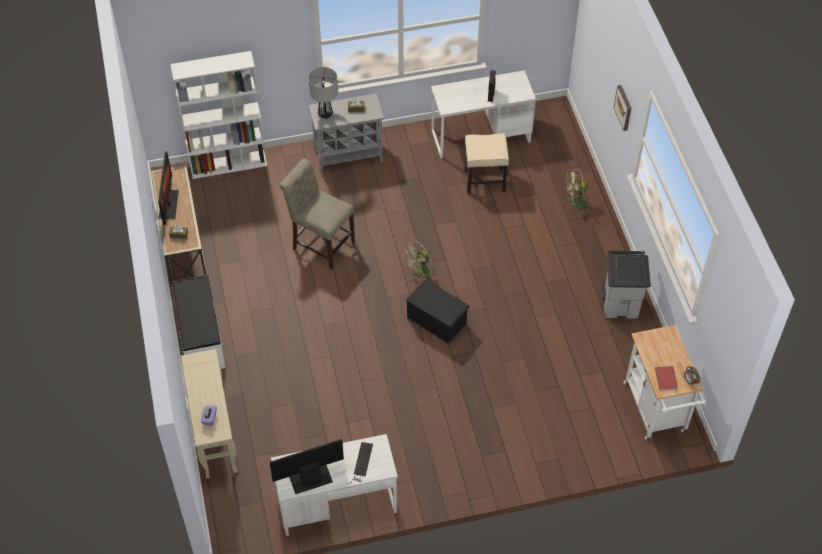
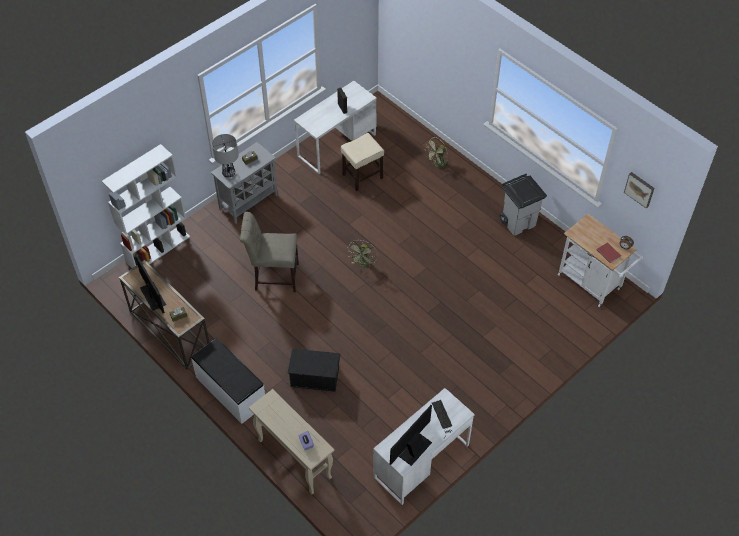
camera: 30 degrees left, 0 degrees up
(437, 319) = (399, 292): black storage box -> black storage box (314, 376)
(624, 107) = (464, 73): picture -> picture (640, 189)

